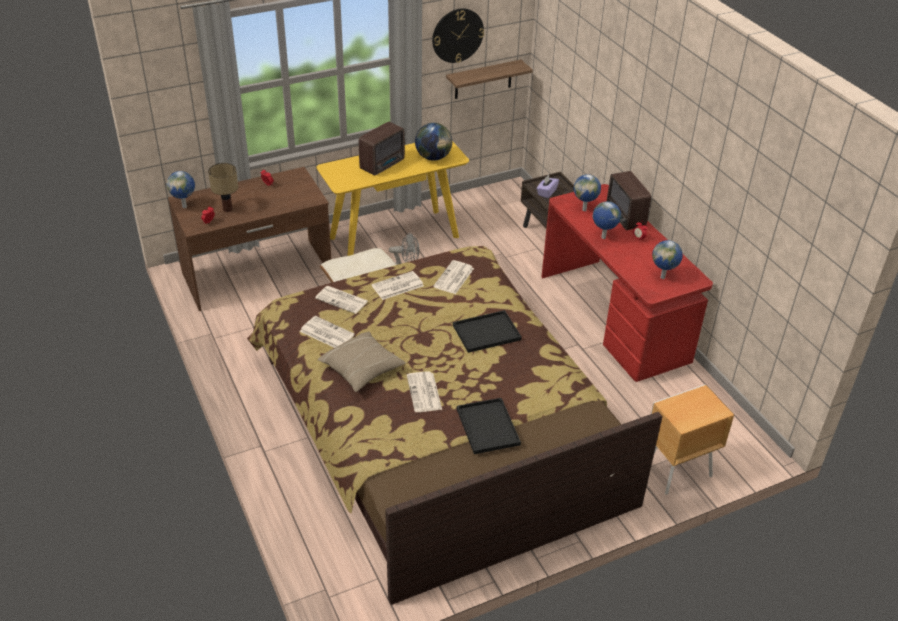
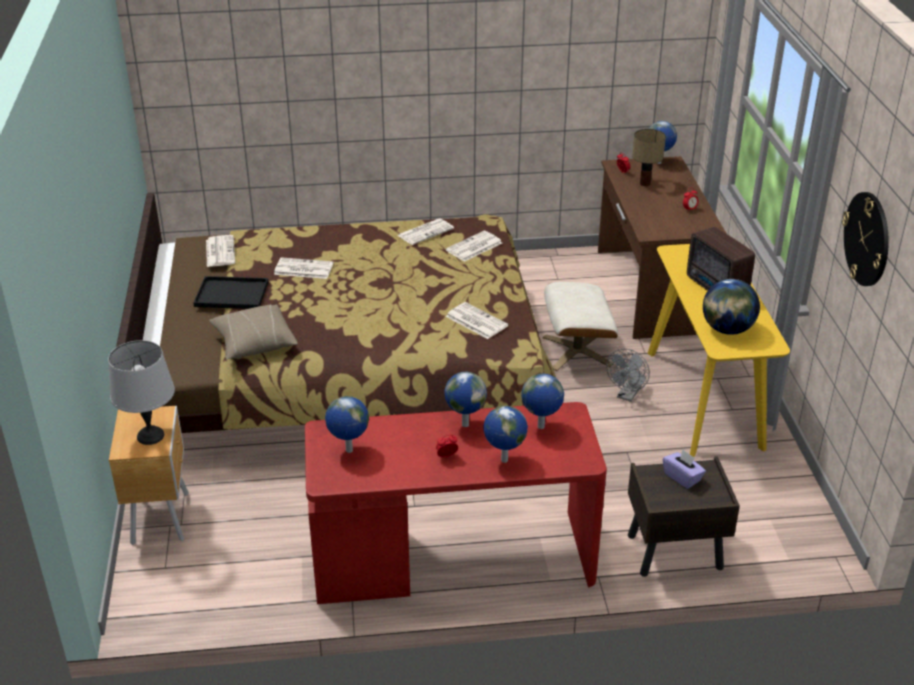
camera: 110 degrees right, 5 degrees down
(362, 369) = (360, 243): beige pillow -> beige pillow (254, 343)
(397, 286) = (479, 282): newspaper -> newspaper (220, 251)
(483, 79) = (869, 344): shelf -> none
(487, 332) = (366, 323): black tray -> none
(625, 218) = (503, 460): radio -> globe
(694, 402) = (150, 435): none -> grey table lamp

